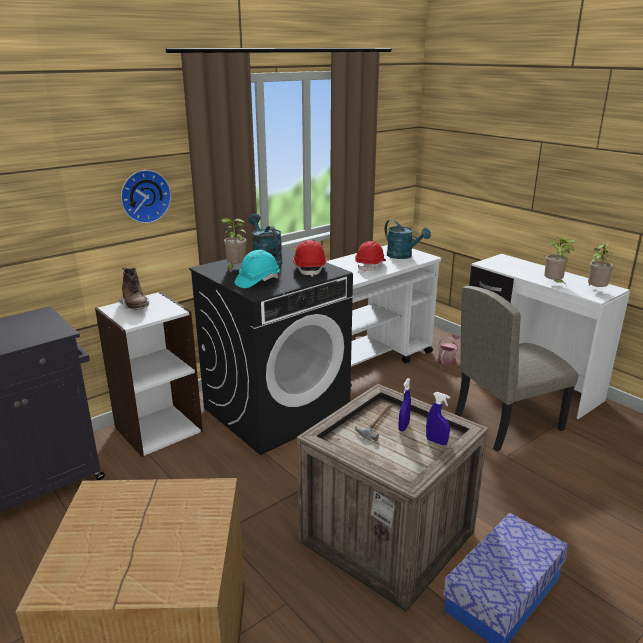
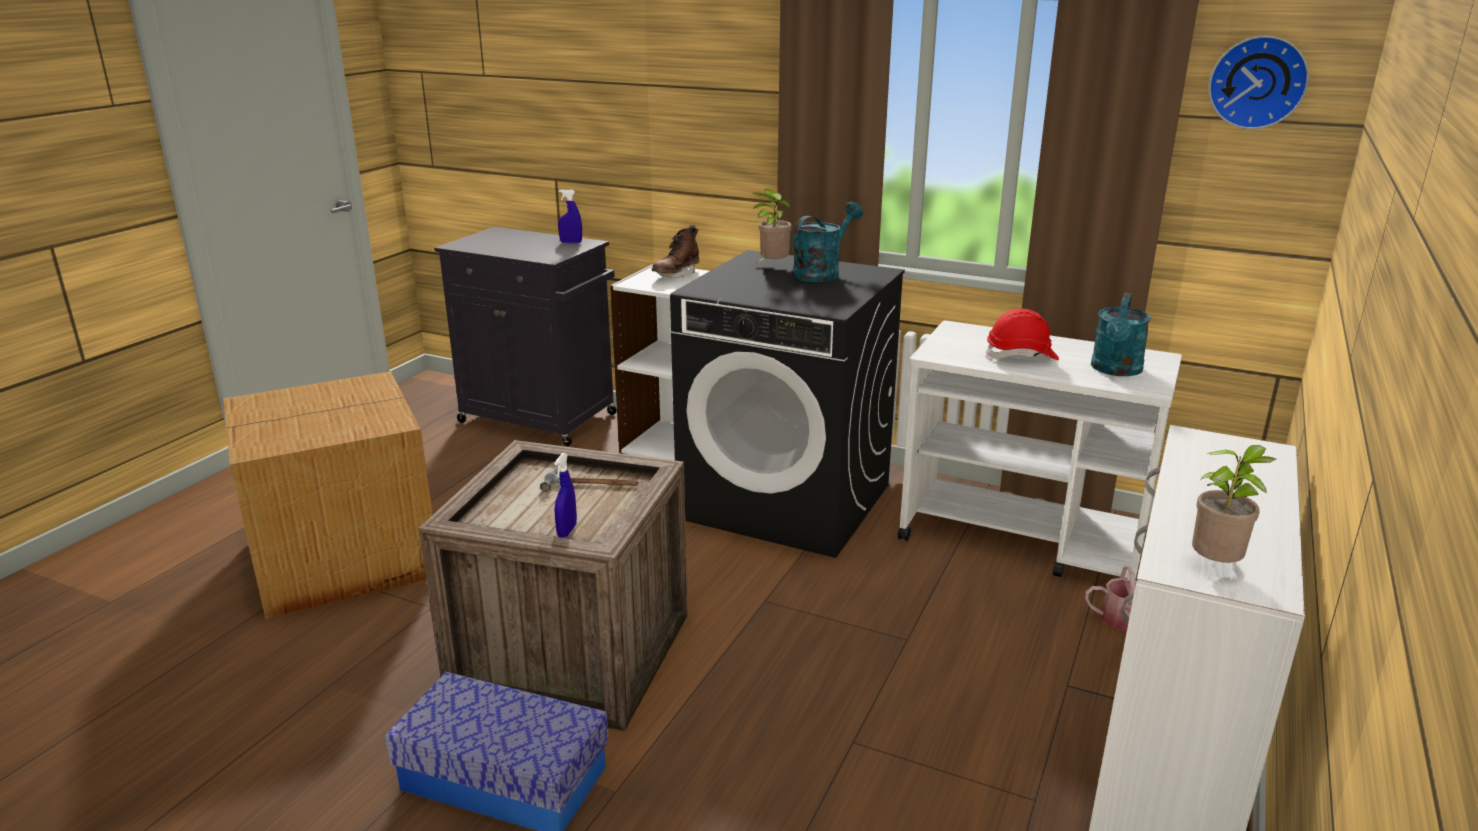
camera: 65 degrees right, 0 degrees up
(144, 196) = (734, 141): wall clock -> wall clock (1257, 82)
(257, 281) = (740, 283): turquoise hard hat -> none
(310, 269) = (824, 297): red hard hat -> none
(403, 427) = (591, 503): blue spray bottle -> blue spray bottle (571, 242)
(507, 422) = (970, 728): beige chair -> none
(554, 284) = (1179, 515): potted plant -> none

